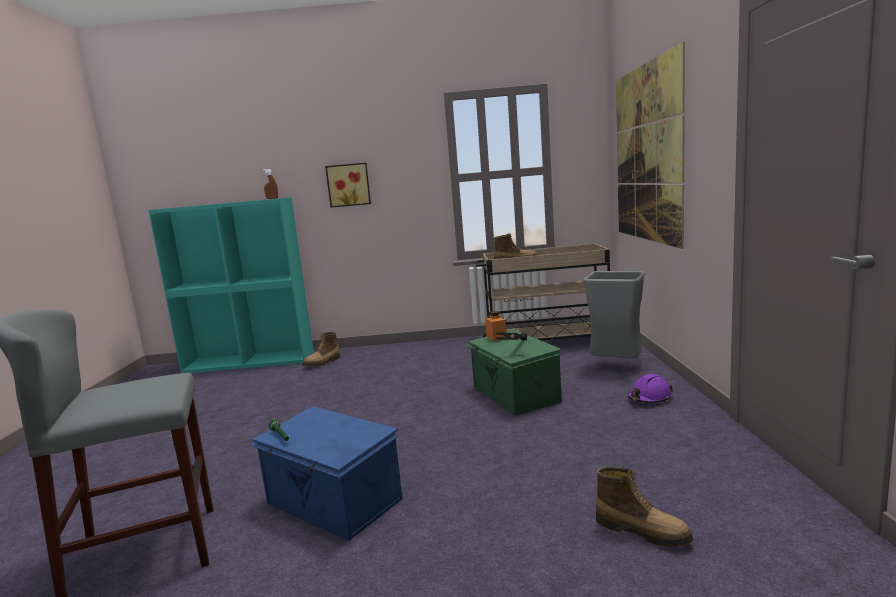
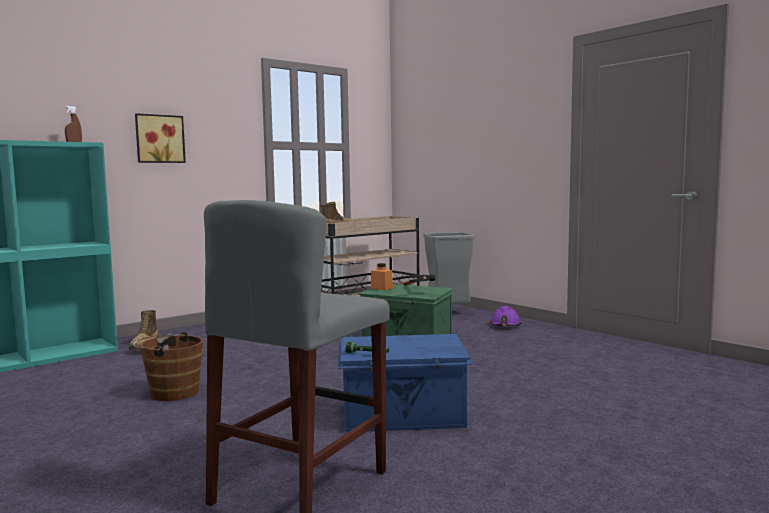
camera: 40 degrees left, 5 degrees down
(258, 416) = (171, 392): none -> brown bucket
(642, 531) = (622, 377): boot -> none
(646, 154) = (451, 138): picture -> none

